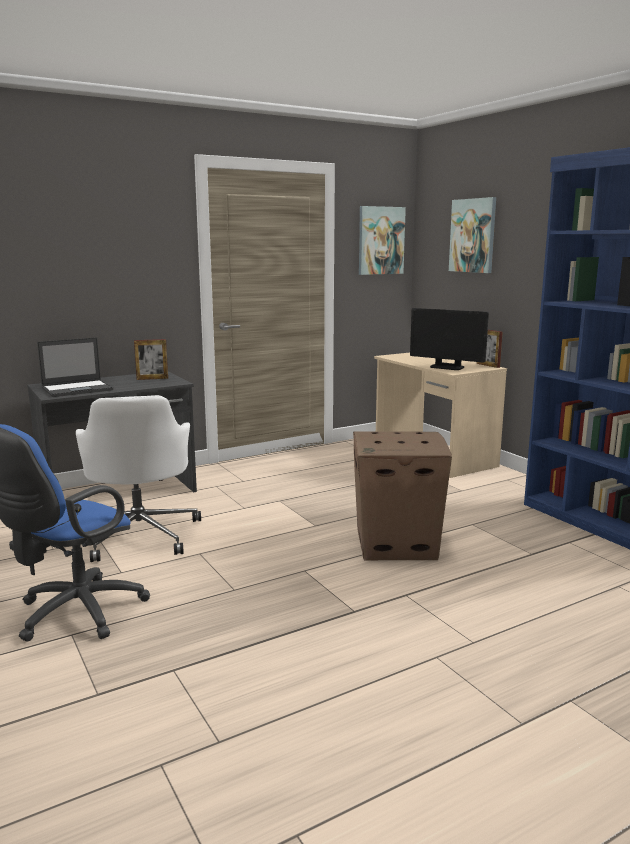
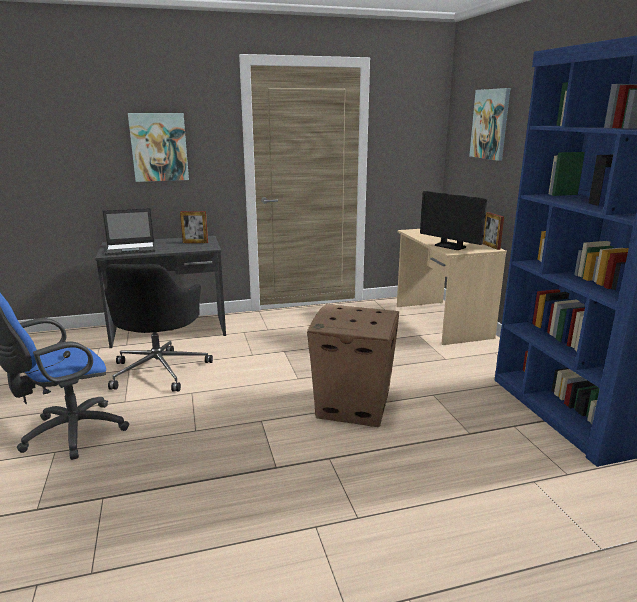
camera: 15 degrees right, 5 degrees up
(140, 535) = (160, 370): white office chair -> black office chair
(380, 240) = (414, 126): picture -> picture (159, 147)

